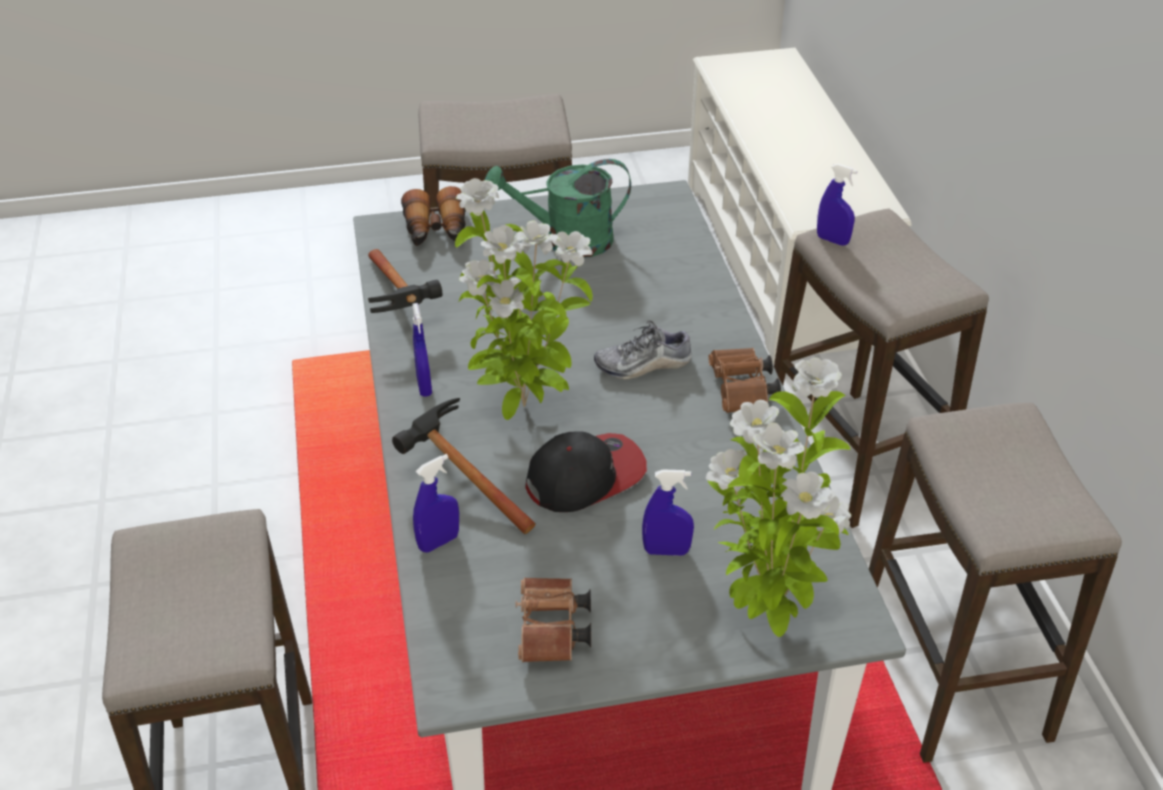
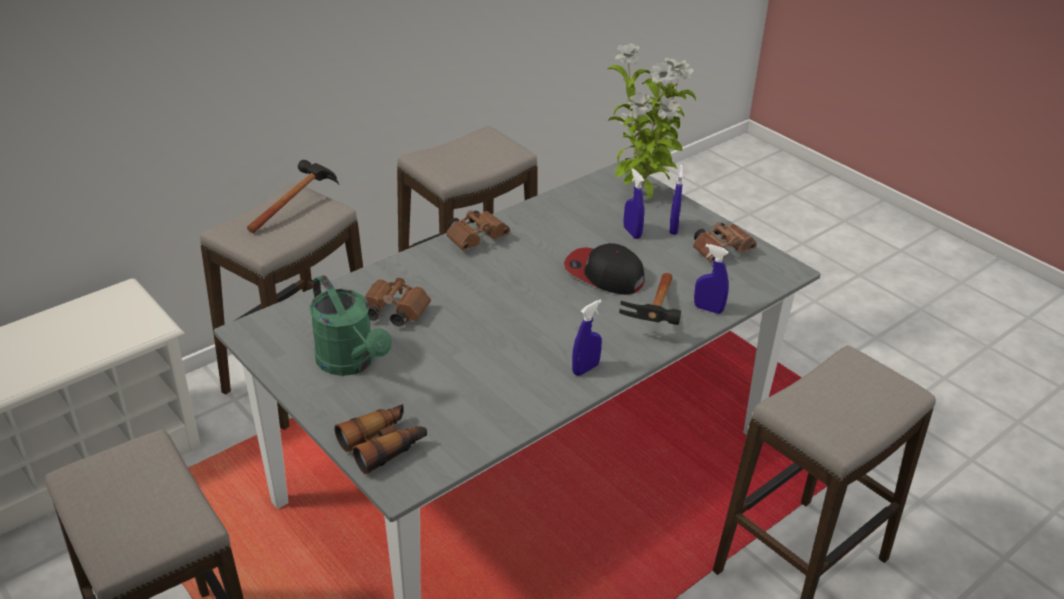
camera: 120 degrees left, 5 degrees down
(401, 305) = (504, 421): hammer -> hammer (299, 206)
(522, 409) = (568, 317): potted plant -> none
(630, 285) = (392, 312): none -> brown binoculars
(643, 364) = (481, 282): shoe -> none
(832, 240) = (265, 246): blue spray bottle -> blue spray bottle (673, 228)

